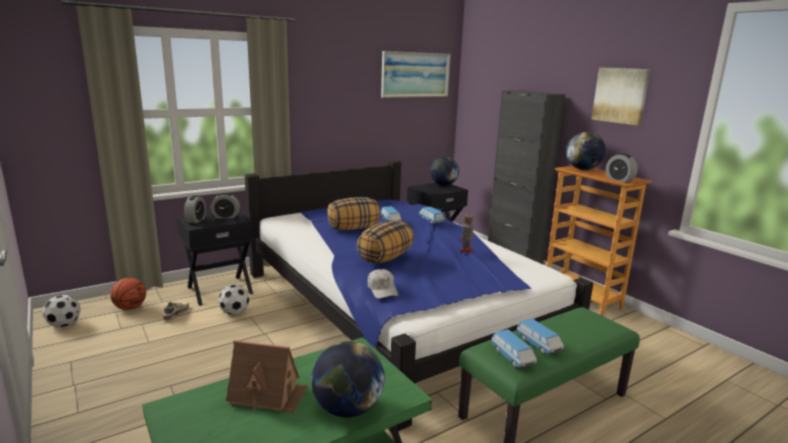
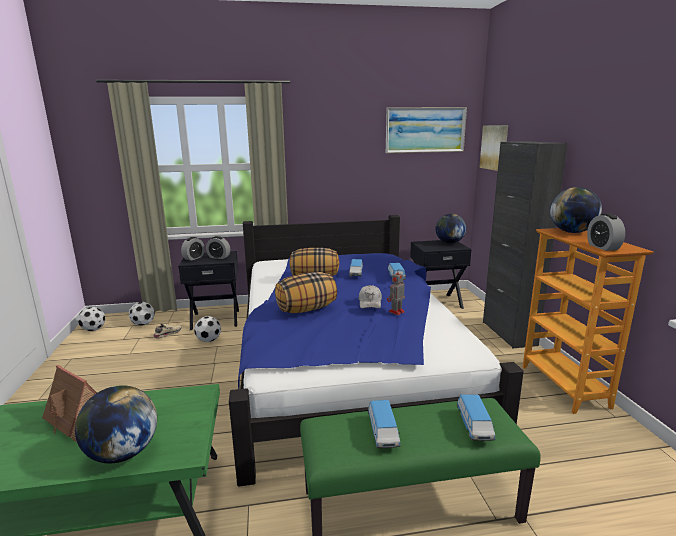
camera: 25 degrees right, 0 degrees up
(130, 308) = (143, 324): basketball -> football
(382, 290) = (265, 340): white cap -> white cap (370, 302)
(512, 357) = (337, 440): toy car -> toy car (474, 426)
(620, 95) = (625, 141): picture -> picture (494, 147)

